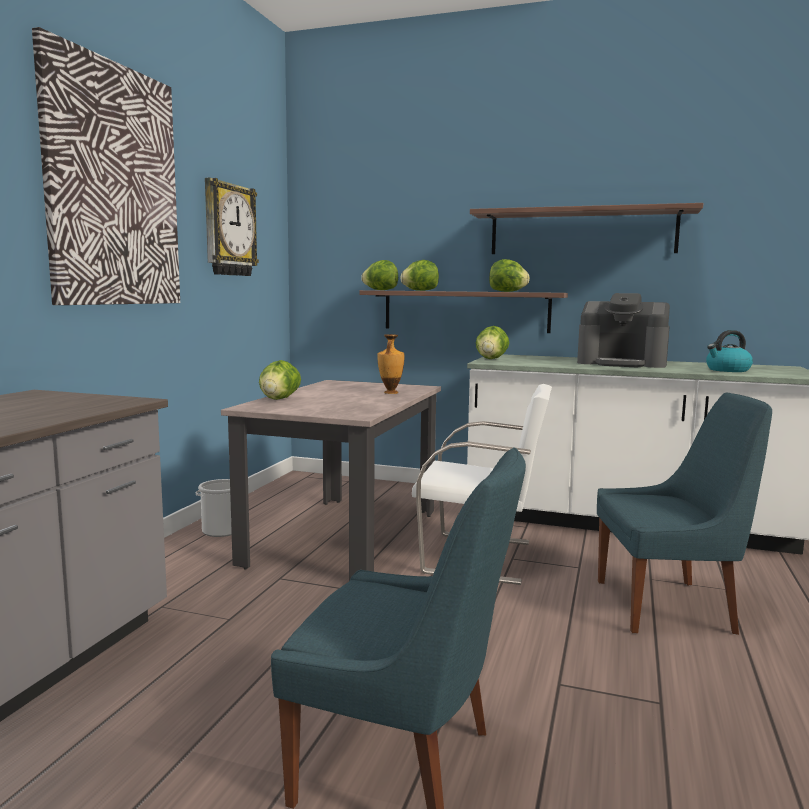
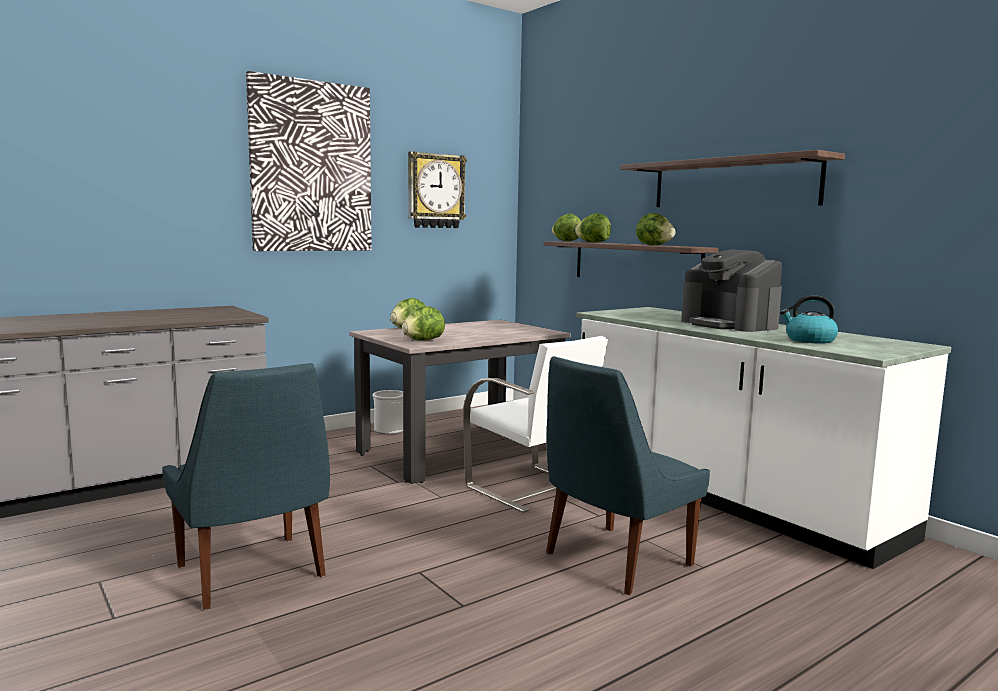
camera: 35 degrees right, 0 degrees up
(390, 393) = (505, 333): vase -> none
(491, 359) = (618, 311): lettuce -> lettuce (423, 340)
(669, 606) = (614, 561): blue chair -> blue chair turned 105 degrees clockwise

